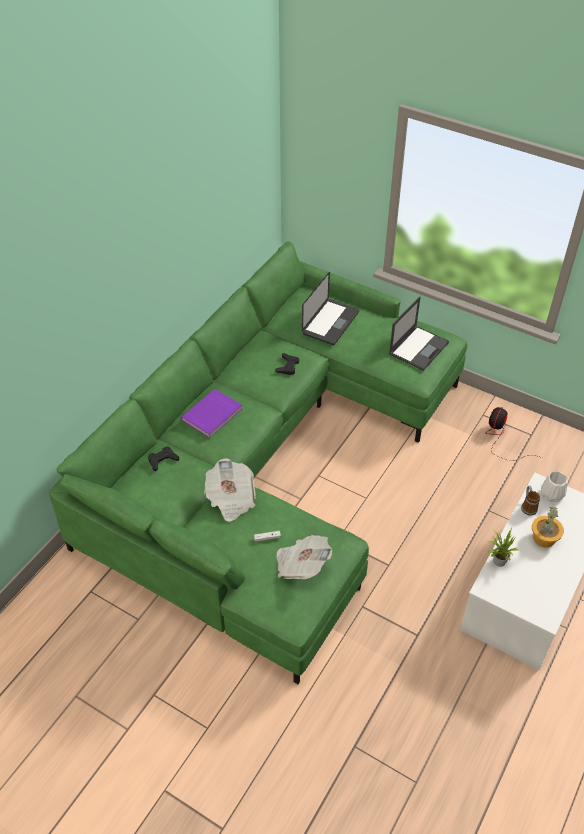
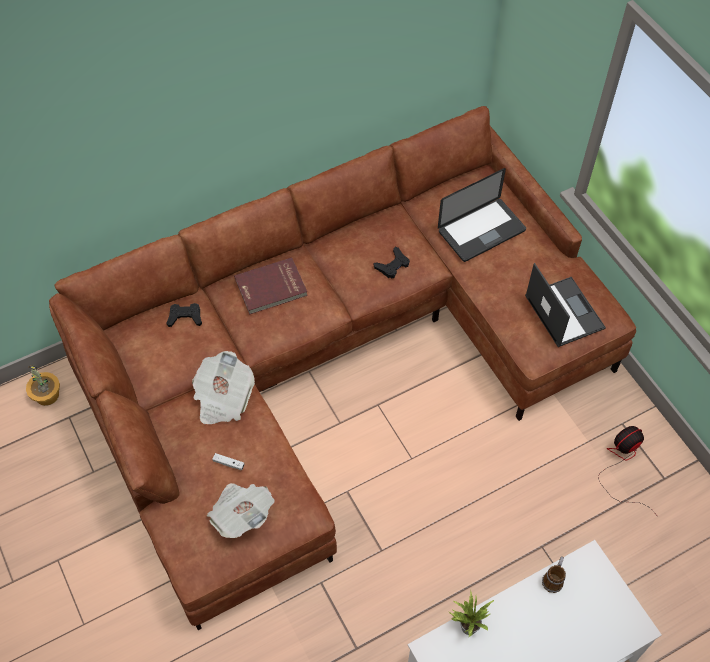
camera: 30 degrees right, 10 degrees up
(213, 415) = (271, 288): purple book -> red book
(267, 463) = (332, 362): green sofa -> brown sofa
(419, 347) = (563, 311): laptop -> laptop turned 90 degrees counterclockwise
(544, 538) = (543, 628): potted plant -> potted plant (47, 395)
(552, 494) = (595, 579): white vase -> none

